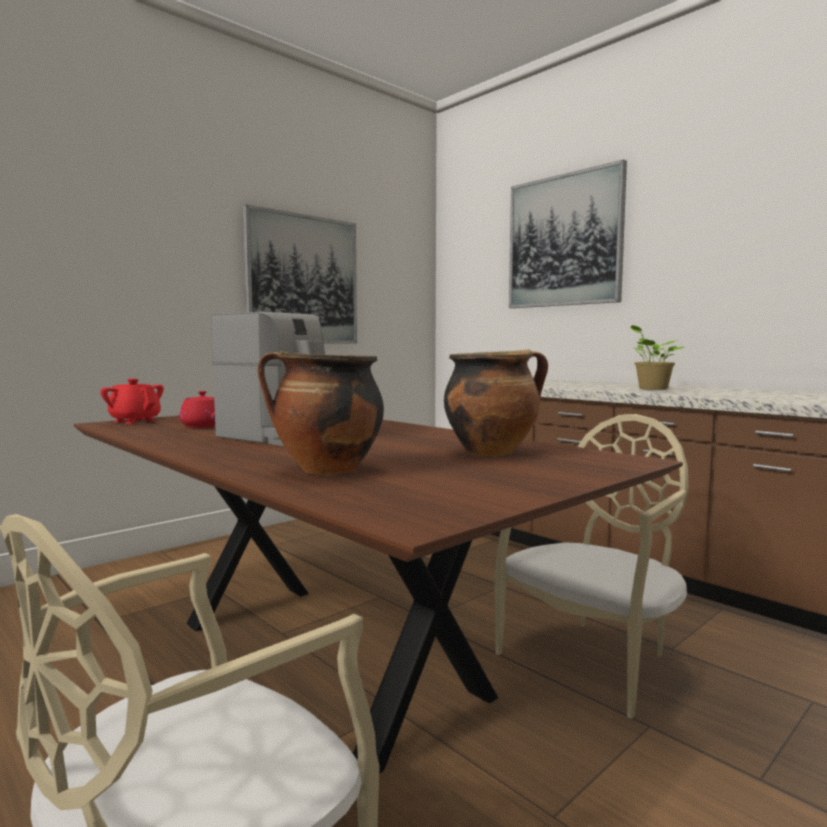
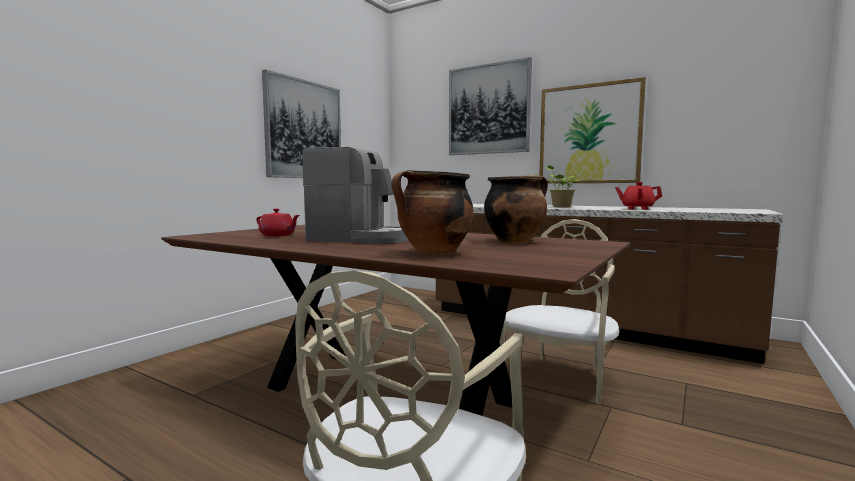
camera: 15 degrees left, 0 degrees up
(135, 421) = (211, 234): red teapot -> red teapot (637, 209)
(713, 274) = (589, 134): none -> picture

